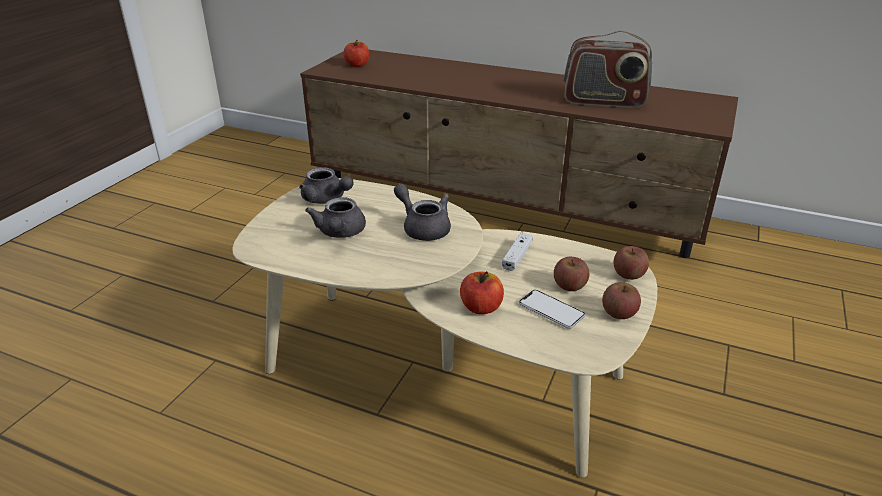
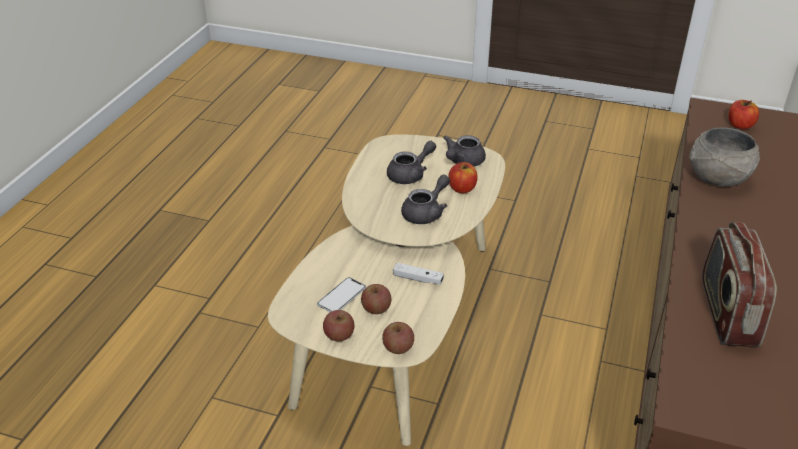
camera: 85 degrees right, 5 degrees up
(340, 233) = (410, 175): grey teapot -> grey teapot turned 150 degrees clockwise
(433, 82) = (717, 178): none -> grey bowl
(481, 307) = (343, 260): apple -> apple (462, 188)

